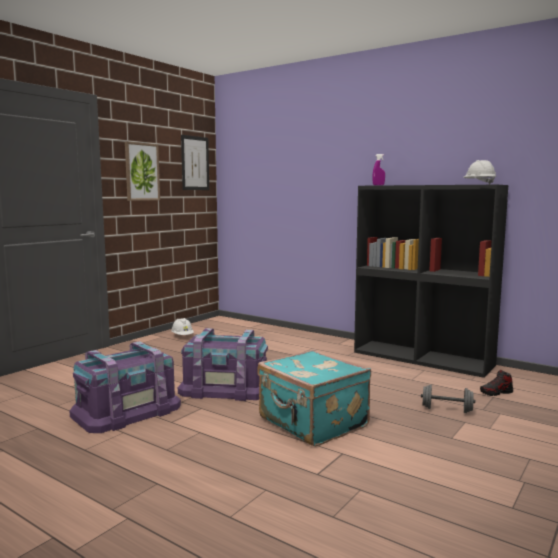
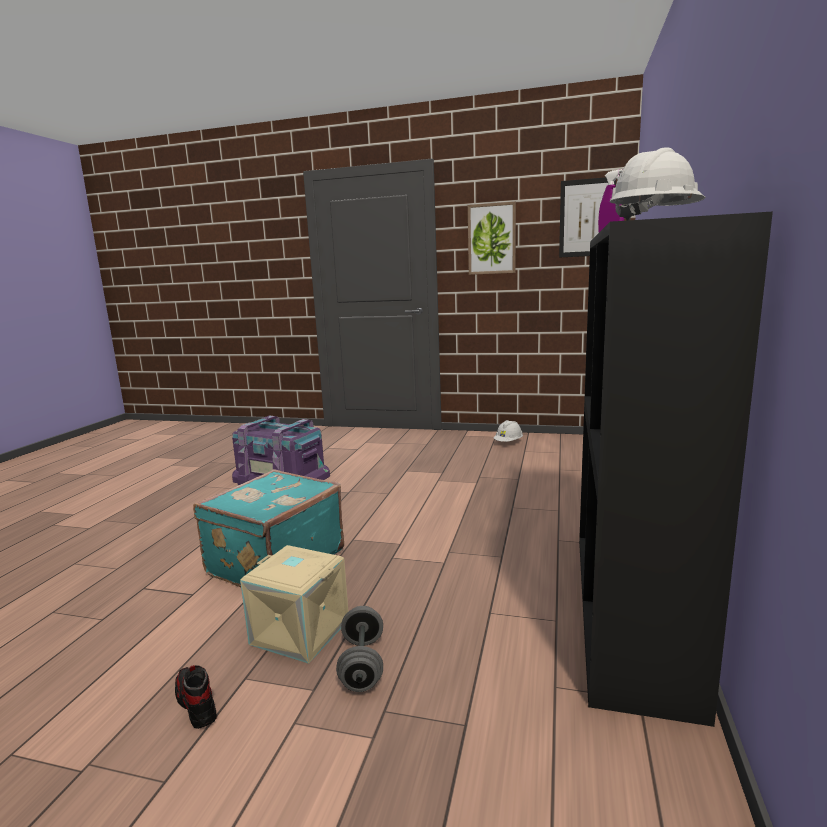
camera: 70 degrees right, 5 degrees up
(226, 387) = (361, 498): purple storage box -> none
(411, 422) = (298, 632): none -> beige storage box
(496, 392) = (496, 730): shoe -> shoe (196, 704)

